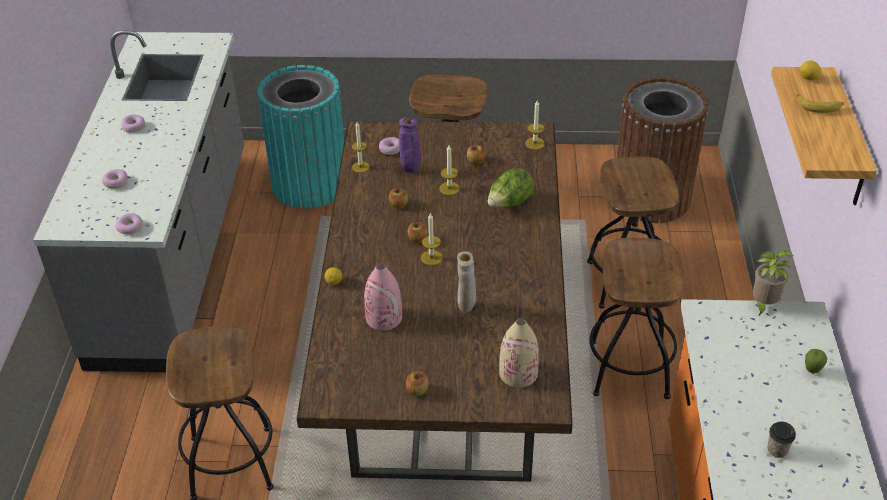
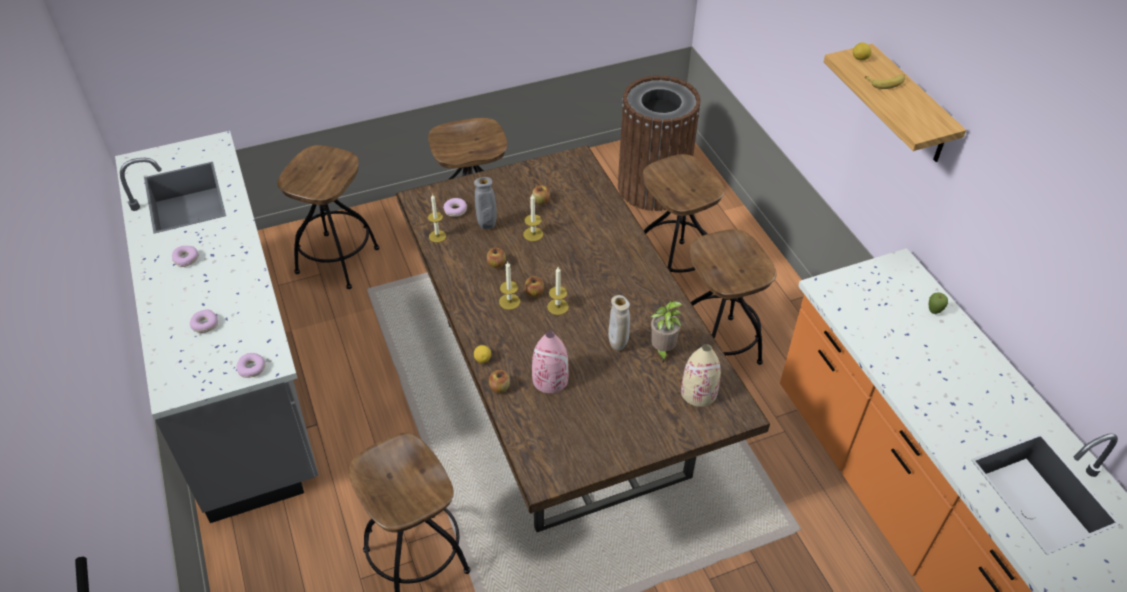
camera: 25 degrees left, 5 degrees up
(310, 184) = (337, 260): turquoise trash can -> brown stool
(410, 171) = (487, 227): purple vase -> grey vase
(417, 390) = (622, 439): apple -> apple (499, 387)
(509, 204) = (595, 234): lettuce -> none
(535, 143) = (583, 169): candle -> candle (509, 301)
(763, 304) = (864, 265): potted plant -> potted plant (662, 350)
(777, 450) = (949, 390): cup -> none

